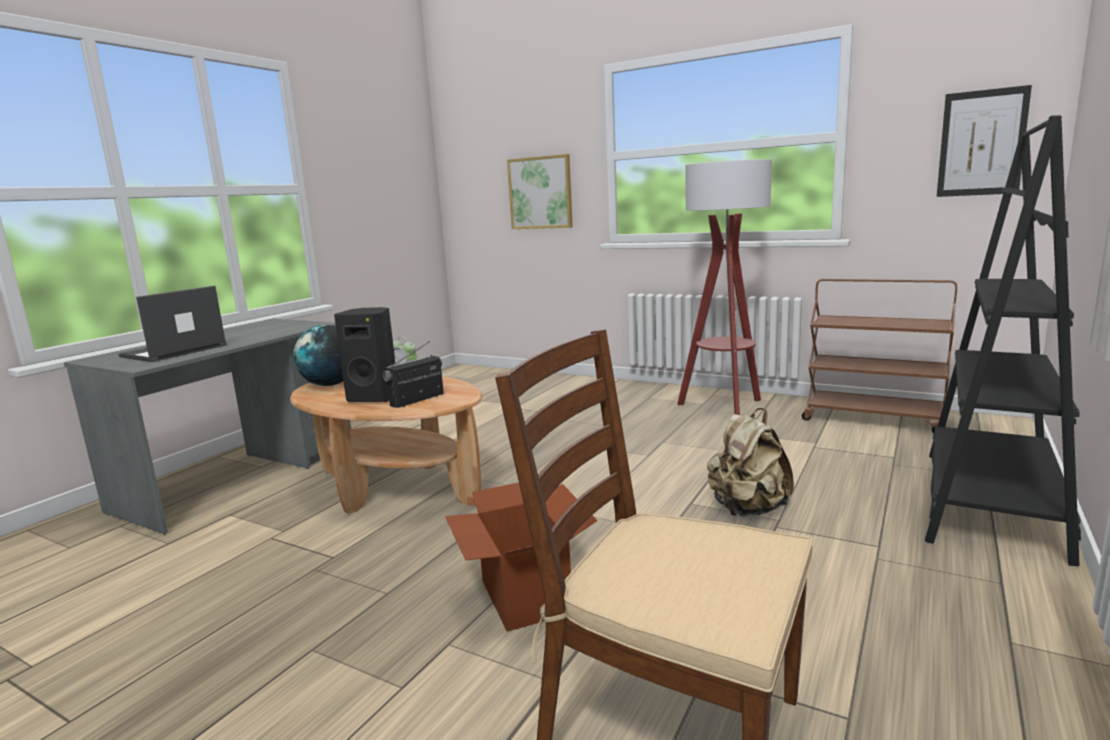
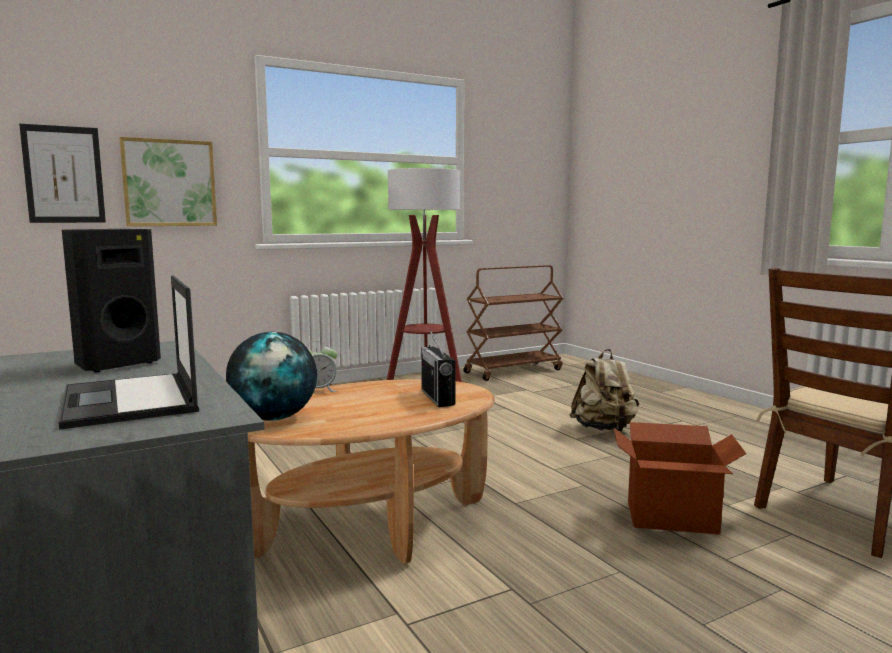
camera: 60 degrees left, 5 degrees down
(375, 397) = (389, 408): black speaker -> black speaker (115, 364)
(981, 143) = (534, 177): picture -> picture (64, 174)
(990, 502) = (654, 390): black bookcase -> none

